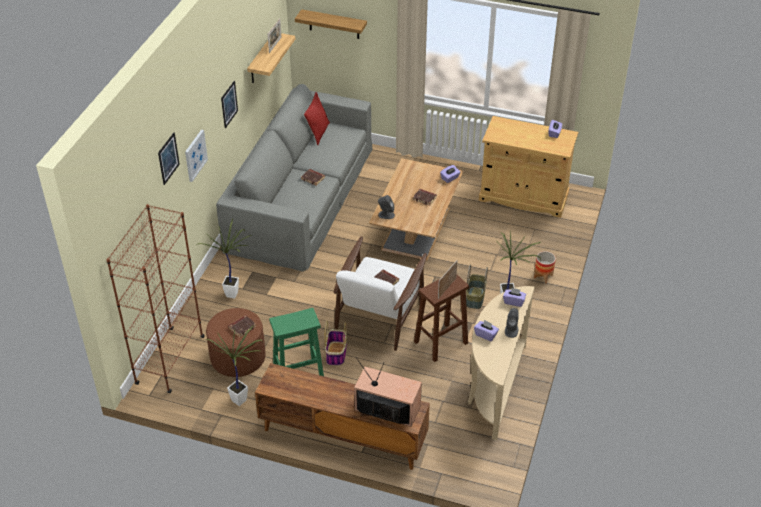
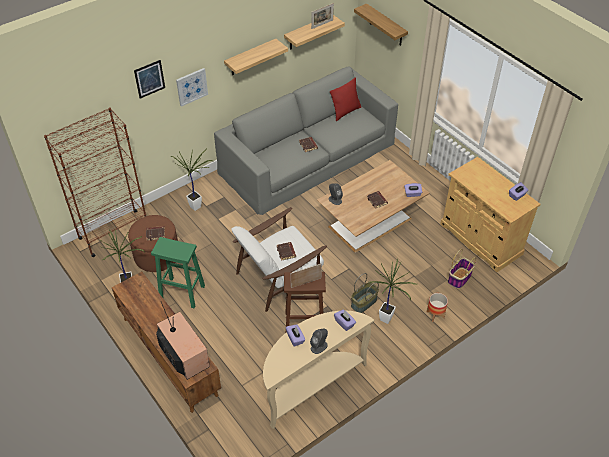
camera: 35 degrees right, 5 degrees up
(229, 104) = (250, 57): picture -> shelf
(336, 354) = (222, 290): basket -> basket (459, 278)

